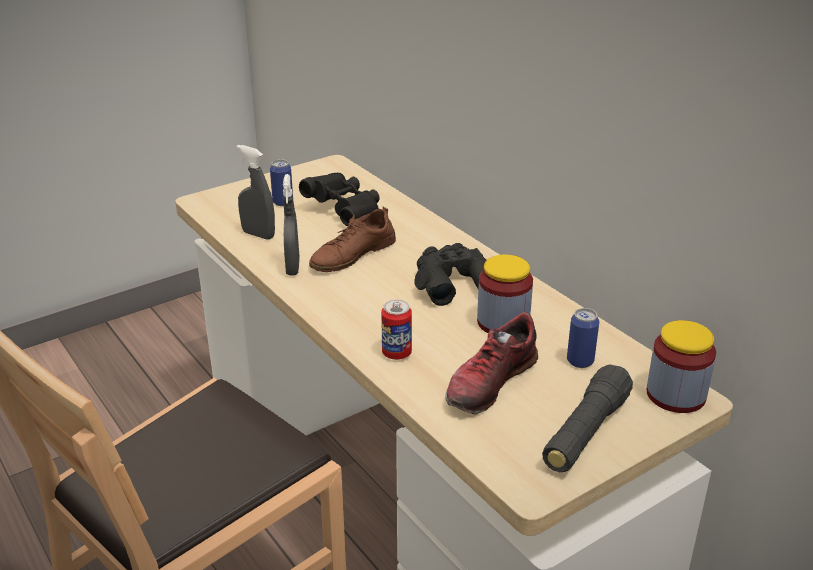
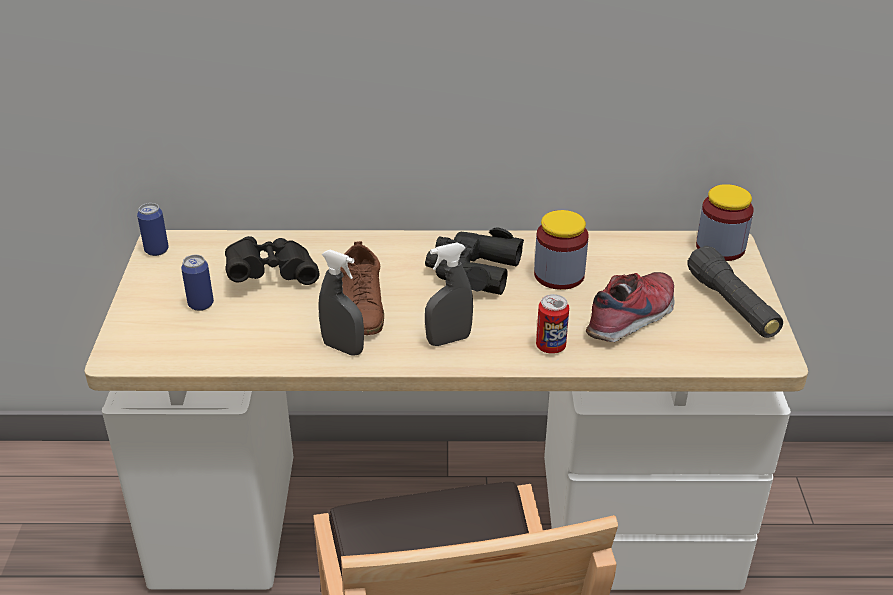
camera: 55 degrees left, 5 degrees up
(258, 235) = (249, 345): grey spray bottle -> grey spray bottle (448, 340)
(489, 381) = (633, 318): shoe -> shoe turned 120 degrees counterclockwise
(580, 361) = (645, 266): can -> can (156, 250)

